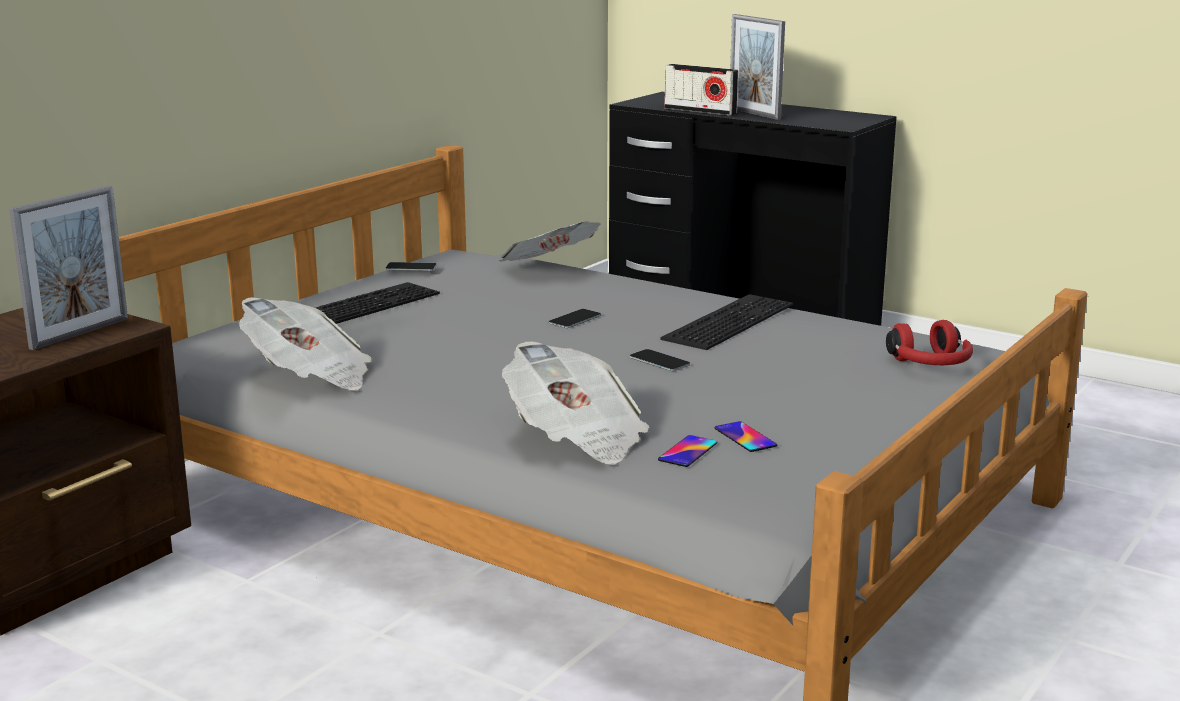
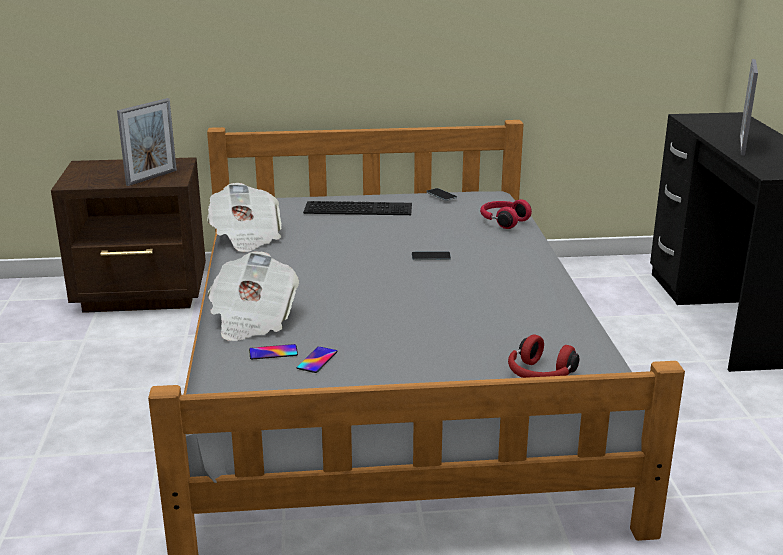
camera: 50 degrees right, 5 degrees up
(80, 333) = (152, 177): picture frame -> picture frame turned 45 degrees counterclockwise
(549, 269) = (503, 221): newspaper -> red headphones
(659, 361) = (401, 299): phone -> none
(700, 111) = (709, 134): radio -> none
(727, 320) = (506, 292): keyboard -> none

